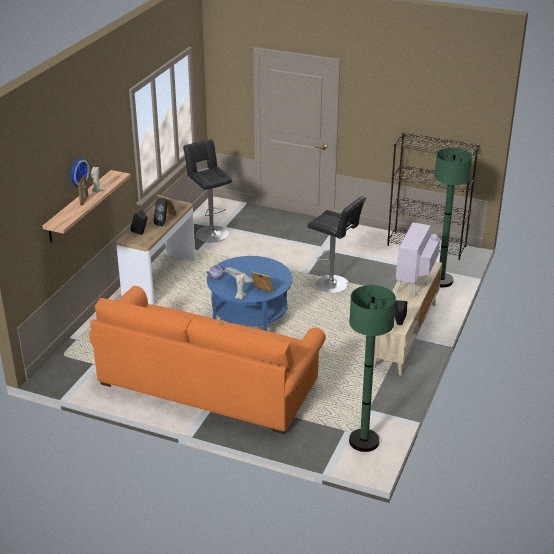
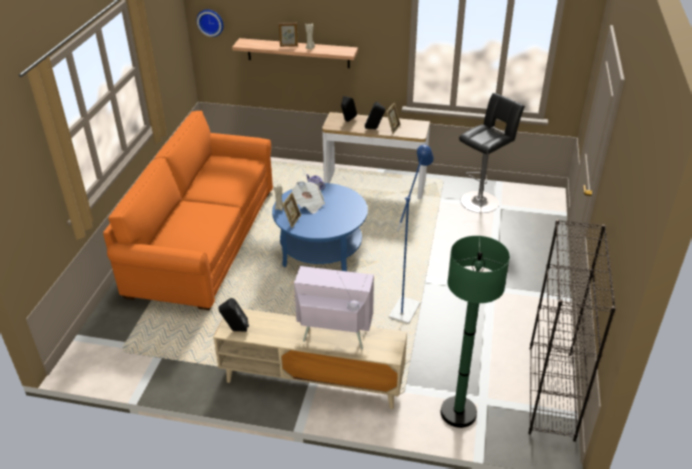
camera: 80 degrees right, 5 degrees up
(77, 172) = (299, 19): wall clock -> wall clock (210, 22)
(333, 285) = (407, 306): black stool -> blue floor lamp
(364, 441) = (107, 358): green floor lamp -> none

